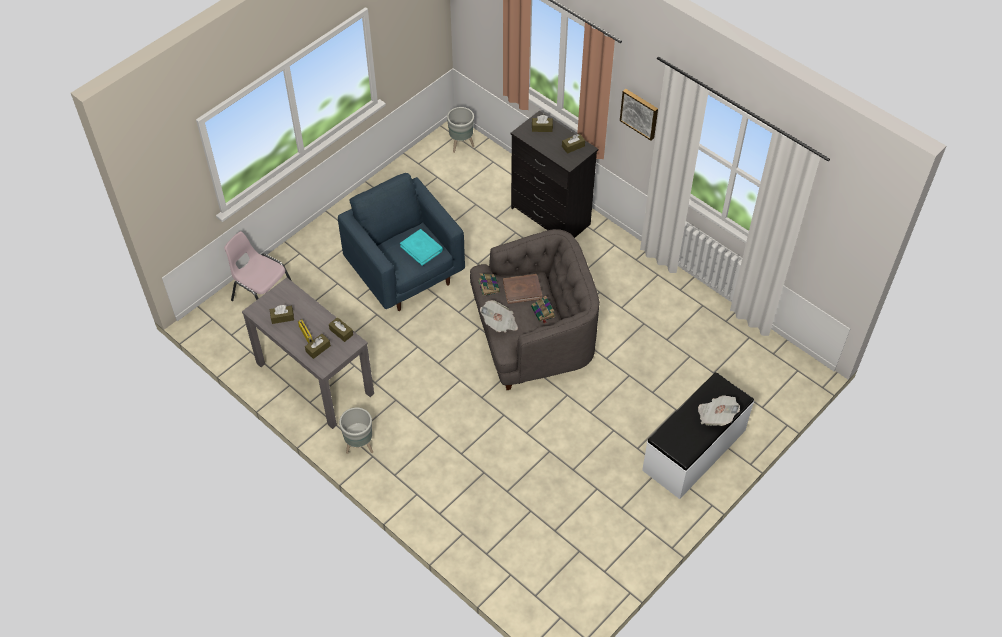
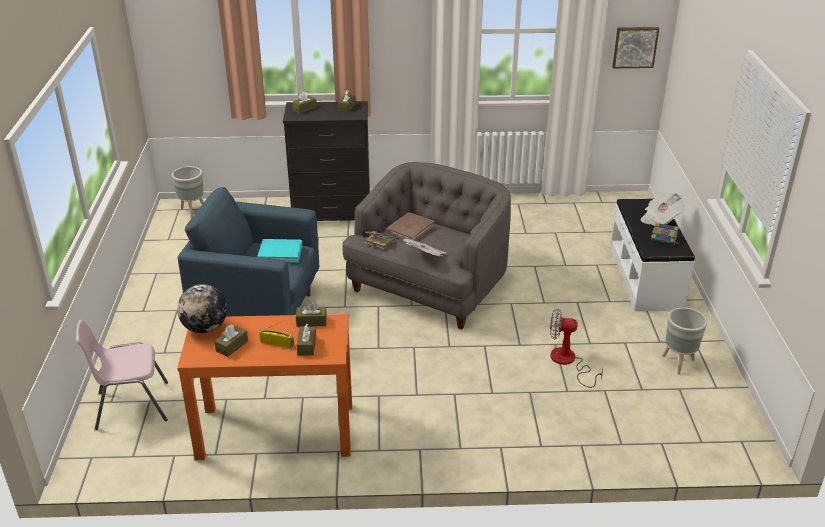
camera: 45 degrees left, 20 degrees down
(284, 292) = (205, 328): none -> globe
(314, 378) = (275, 431): grey console table -> orange console table
(359, 447) = (397, 451): grey planter -> grey planter (679, 363)
(538, 471) = (568, 362): none -> fan
(543, 312) = (448, 233): book -> book (664, 239)
(640, 113) = (401, 36): picture -> picture (634, 47)

